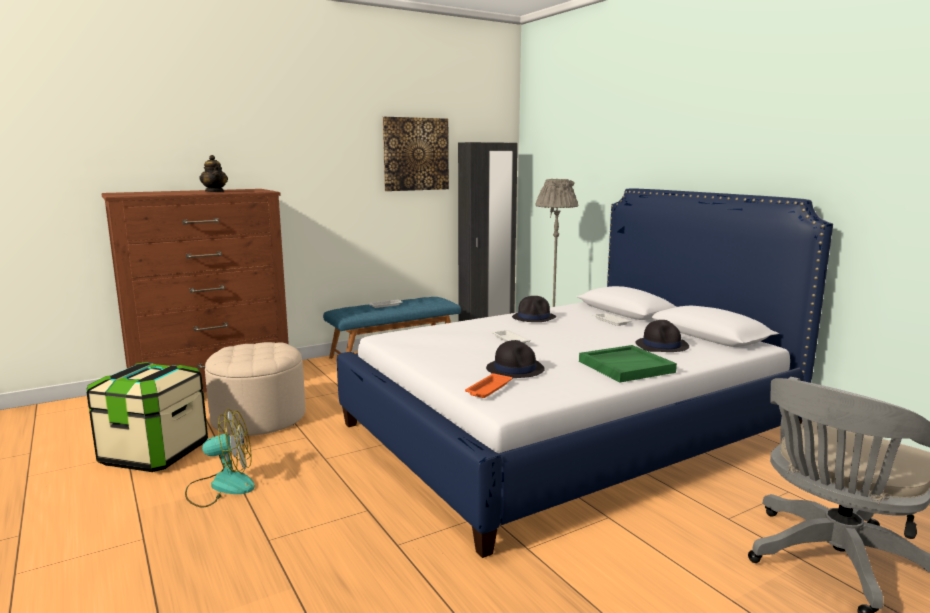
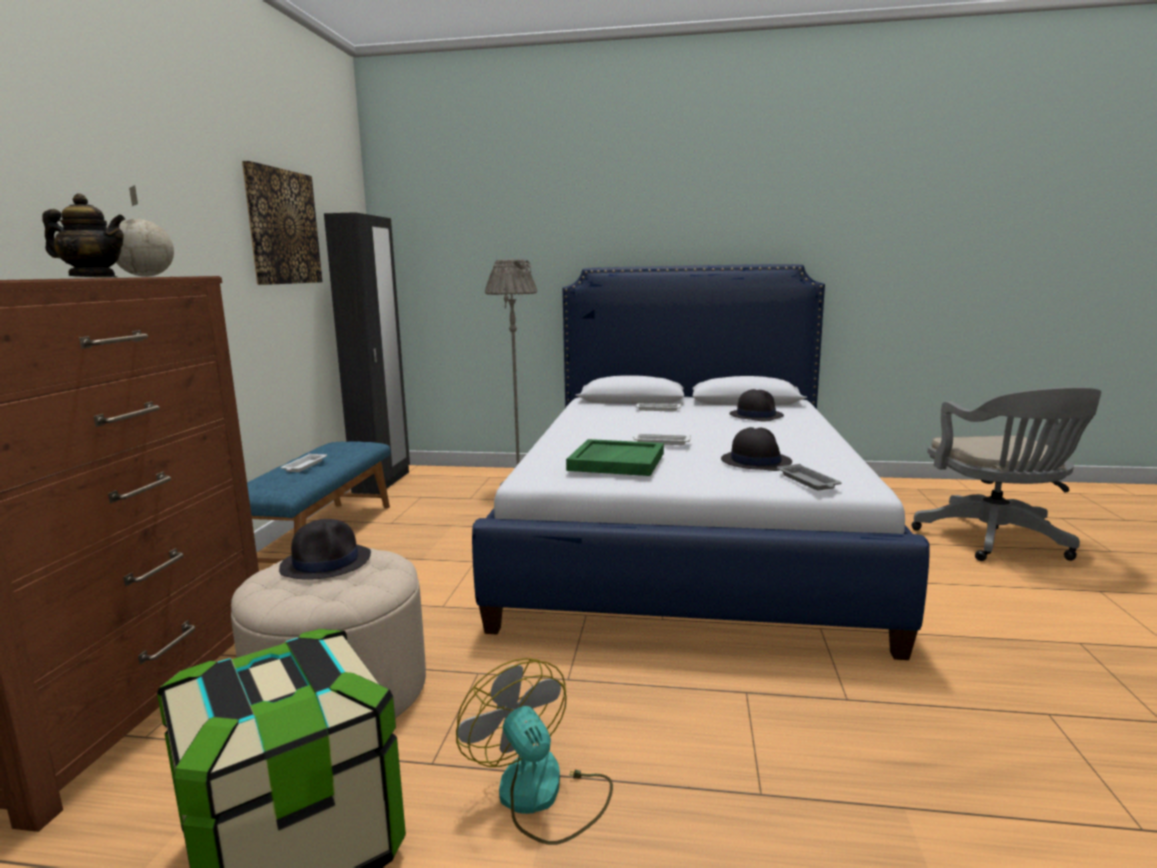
camera: 50 degrees left, 0 degrees up
(221, 486) = (541, 795): fan -> fan turned 60 degrees counterclockwise
(253, 190) = (146, 276): none -> globe
(488, 389) = (808, 481): orange tray -> grey tray
(534, 318) = (595, 422): black hat -> black hat (327, 562)
(626, 366) = (799, 434): green tray -> green tray (616, 461)

